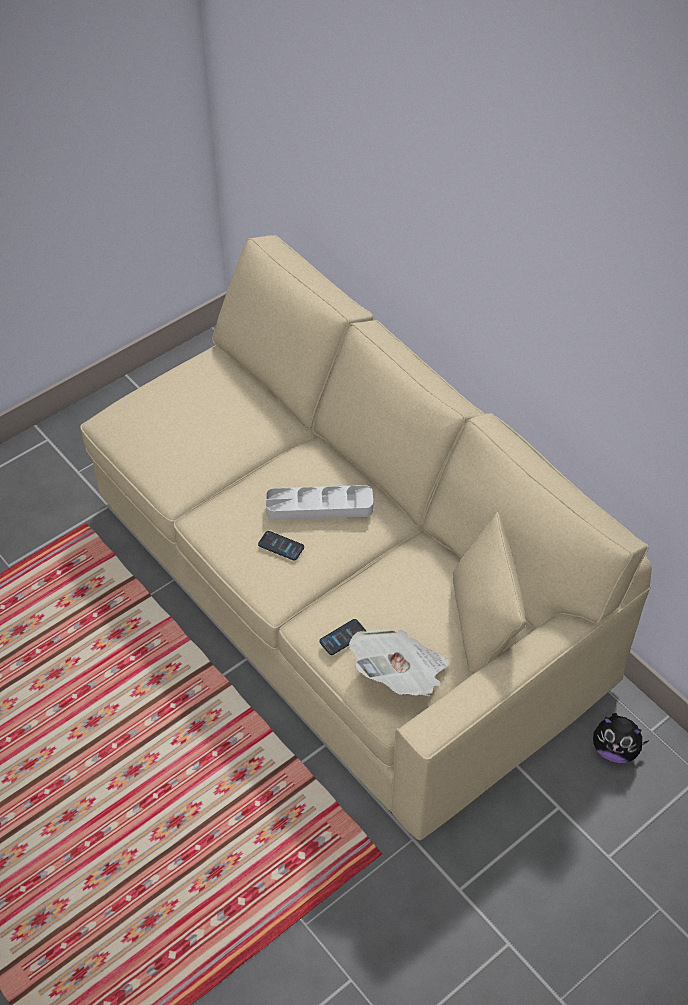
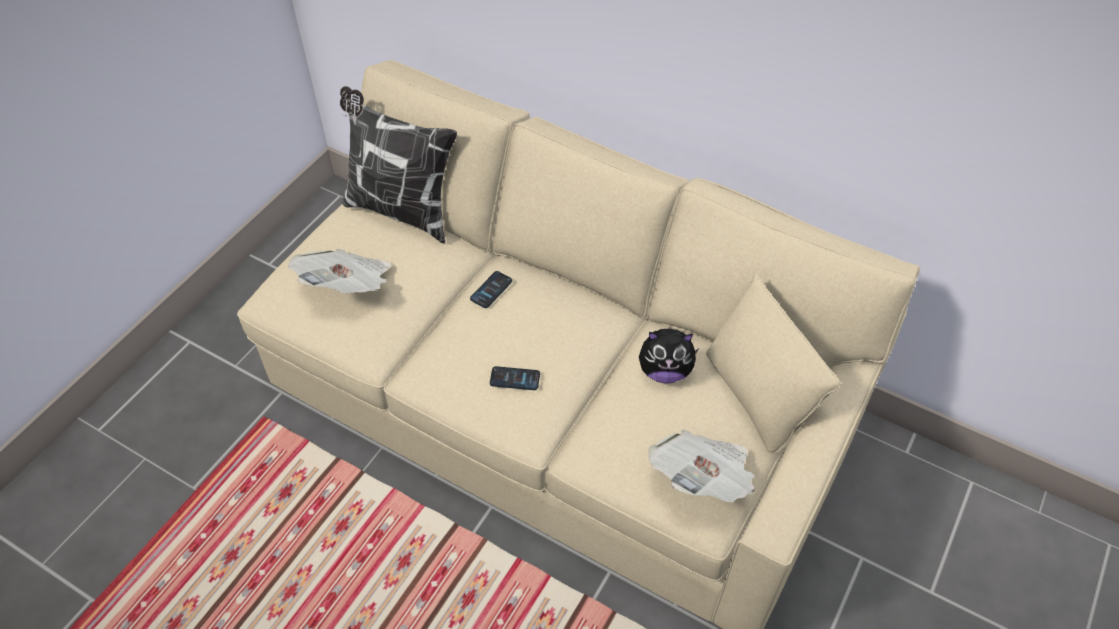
camera: 20 degrees left, 0 degrees up
(176, 428) = (348, 286): none -> newspaper
(248, 372) = (401, 210): none -> pillow
(319, 506) = (537, 326): grey tray -> none
(343, 637) = (624, 457): phone -> phone (491, 290)
(614, 750) = (884, 482): plush toy -> plush toy (665, 371)

